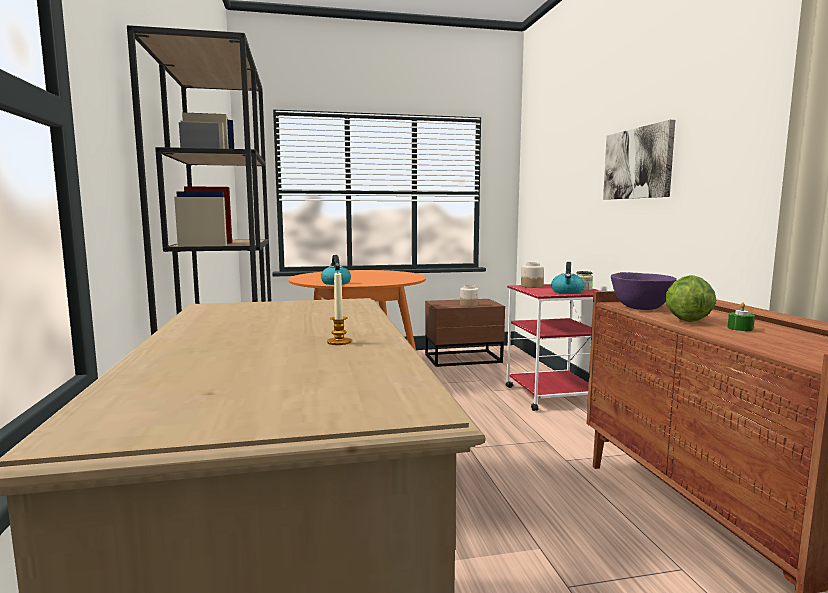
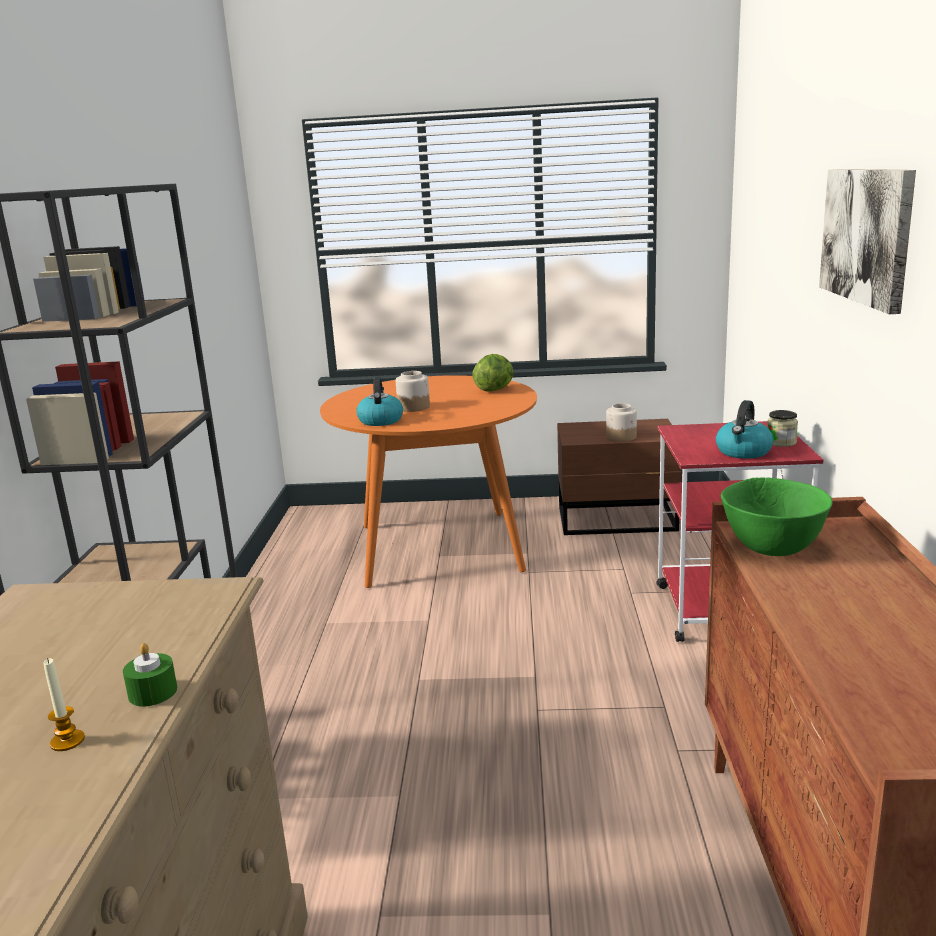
camera: 15 degrees right, 10 degrees up
(531, 286) = (696, 430): jar -> jar (413, 407)
(640, 308) = (772, 547): purple bowl -> green bowl
(687, 320) = (812, 598): lettuce -> lettuce (495, 390)
(740, 328) = (881, 634): green candle -> green candle (153, 692)

